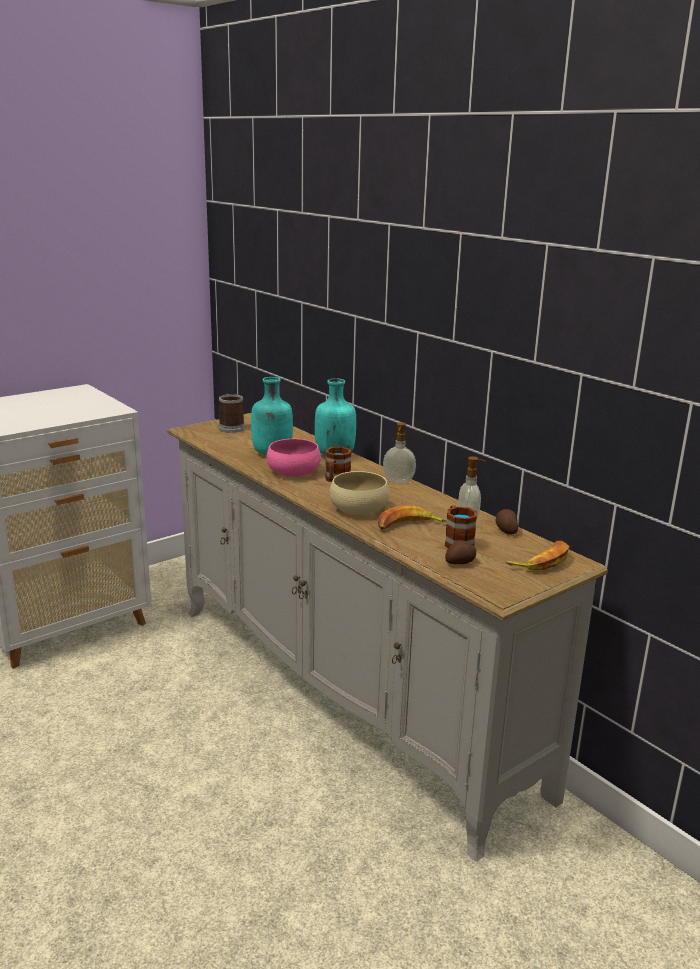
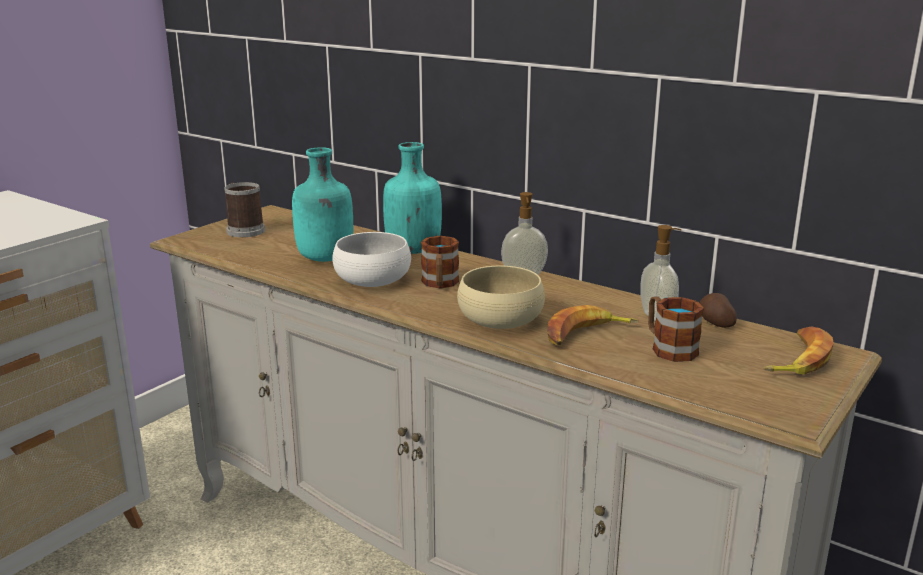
camera: 15 degrees left, 0 degrees up
(293, 471) = (372, 279): pink bowl -> white bowl
(461, 562) = (700, 378): potato -> none

